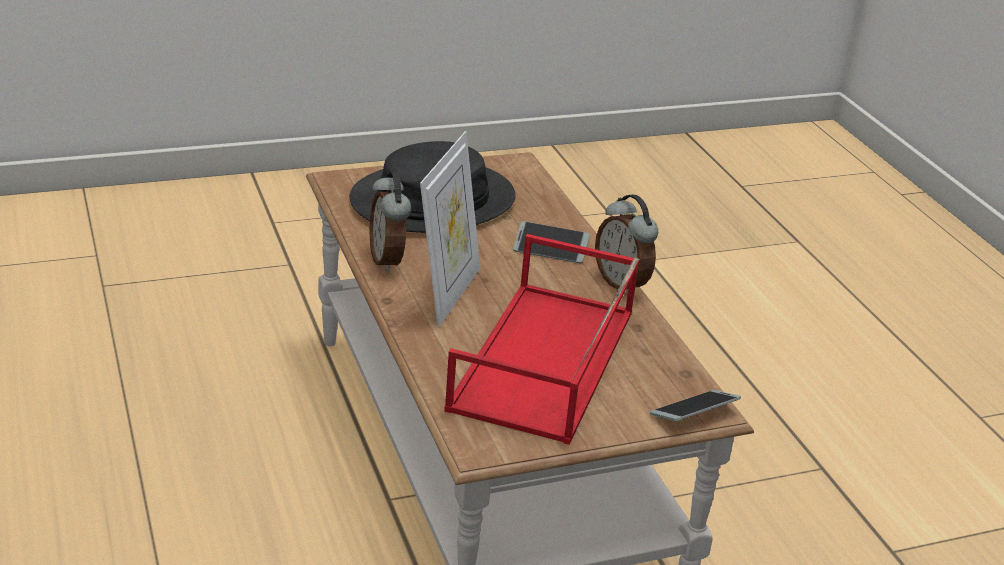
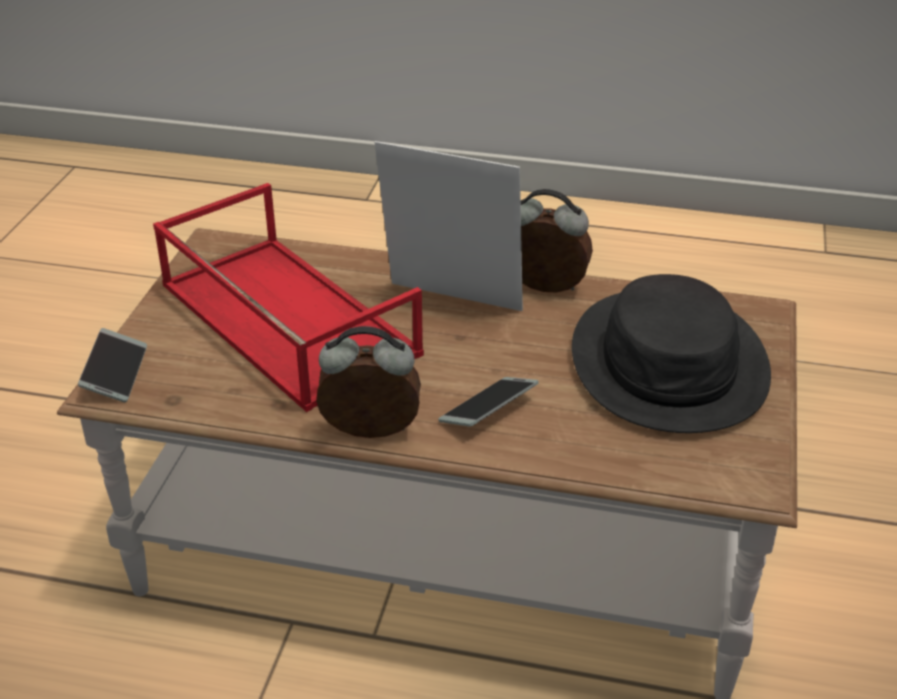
camera: 125 degrees right, 5 degrees up
(448, 293) = (451, 304): picture frame -> picture frame turned 150 degrees clockwise

